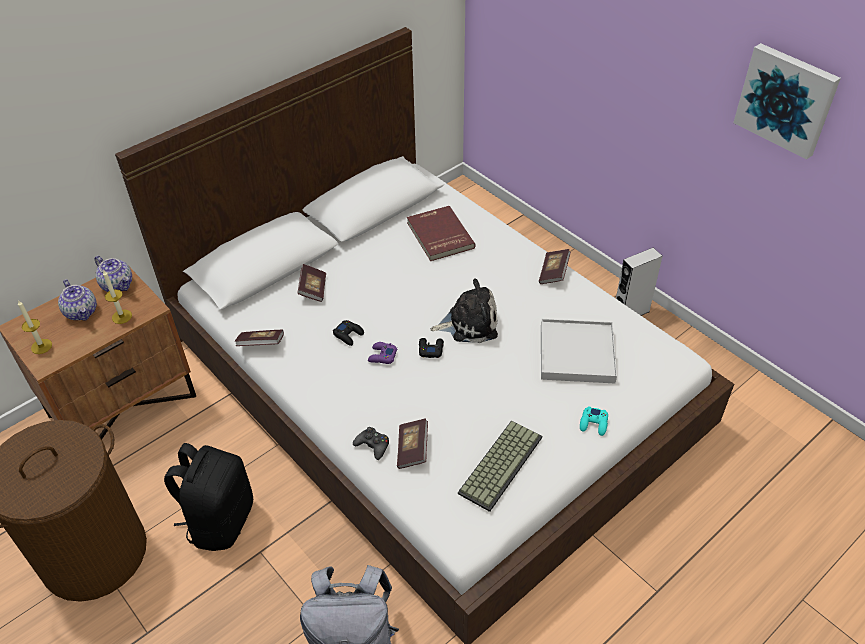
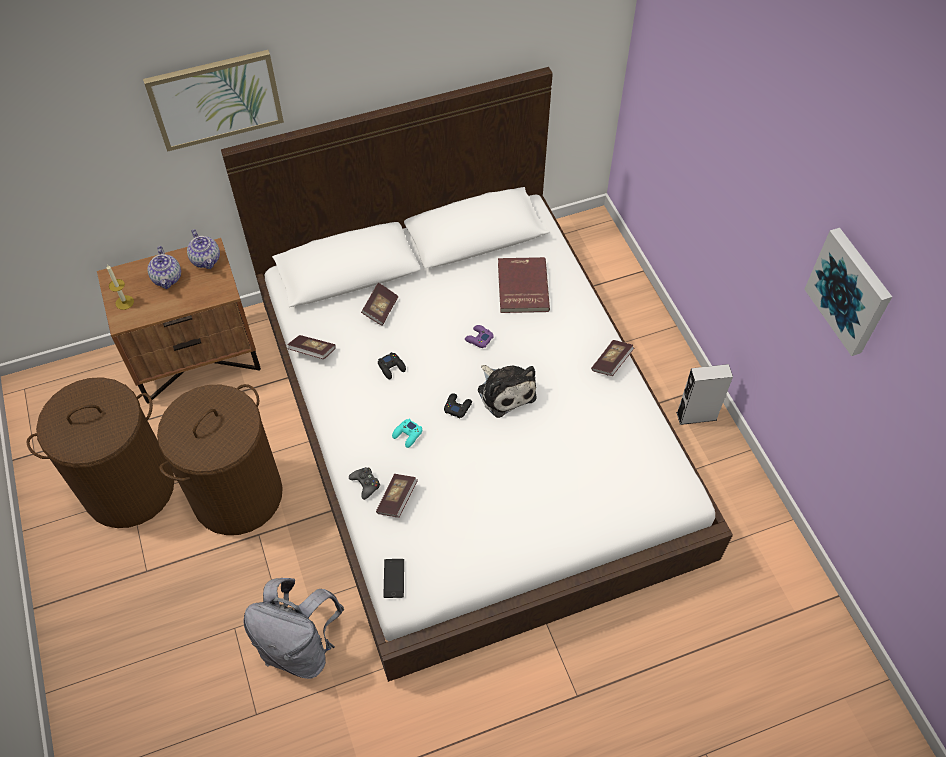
camera: 20 degrees right, 10 degrees up
(102, 95) = (215, 99): none -> picture
(122, 316) = (198, 293): candle -> none
(220, 520) = (237, 494): black backpack -> brown laundry basket
(382, 356) = (411, 399): purple game controller -> purple game controller (478, 338)
(446, 523) = (394, 578): none -> phone
(469, 323) = (505, 391): plush toy -> plush toy turned 45 degrees clockwise
(500, 463) = (465, 540): keyboard -> none
(577, 354) = (589, 456): white tray -> none
(594, 423) = (568, 531): turquoise game controller -> turquoise game controller (407, 435)

